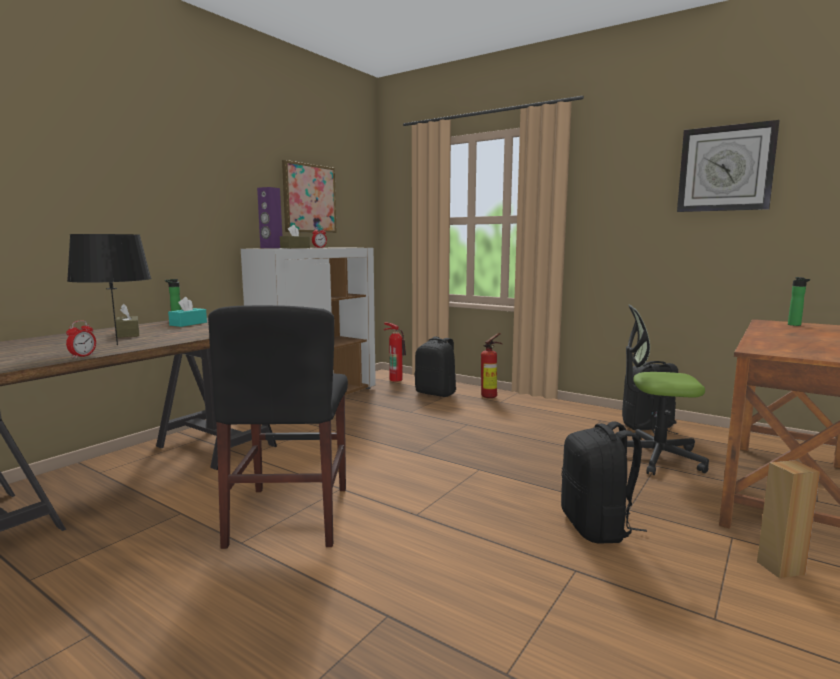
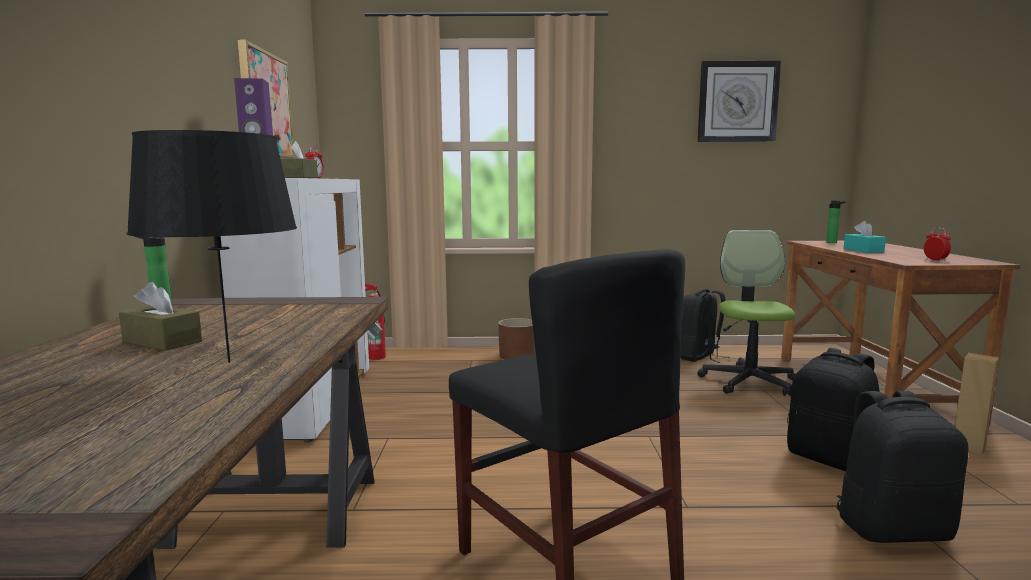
camera: 35 degrees left, 0 degrees up
(82, 356) = (250, 394): alarm clock -> alarm clock (935, 260)
(188, 324) = (211, 310): turquoise tissue box -> turquoise tissue box (863, 250)
(436, 393) = (454, 364): black backpack -> black backpack (892, 528)
(491, 396) = (517, 355): fire extinguisher -> brown planter
(655, 457) = (749, 382): office chair -> office chair turned 120 degrees clockwise

